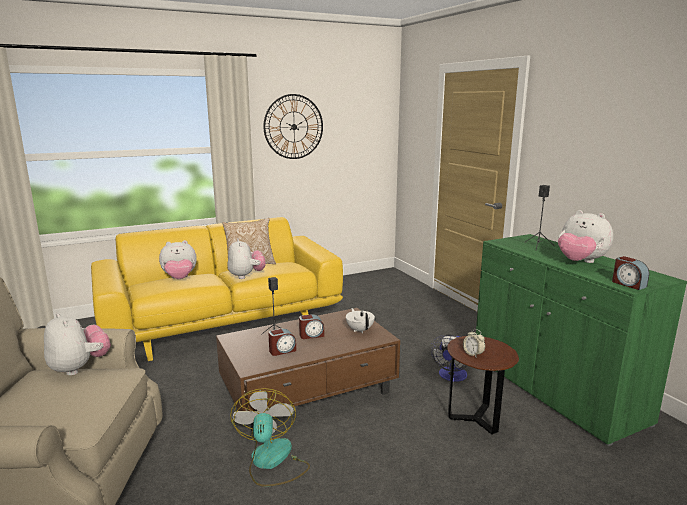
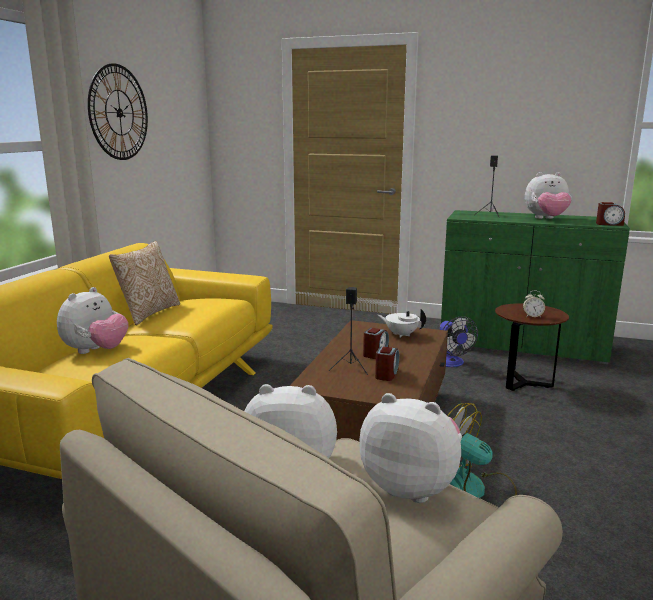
camera: 45 degrees left, 0 degrees up
(246, 276) = (186, 322): plush toy -> plush toy (411, 487)

